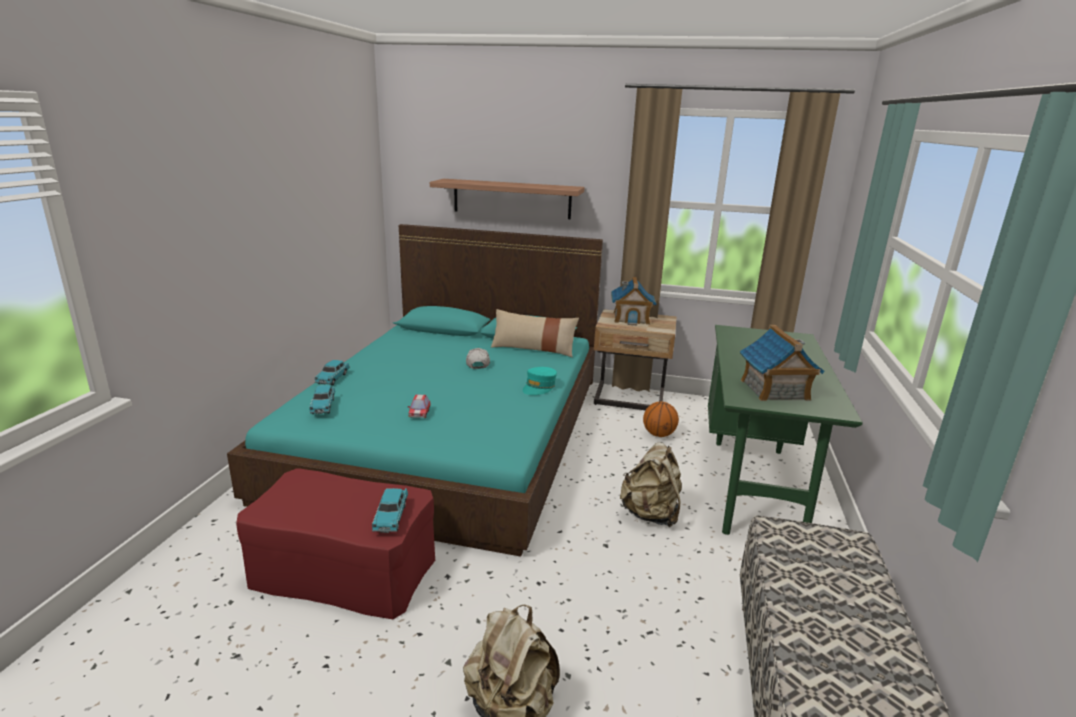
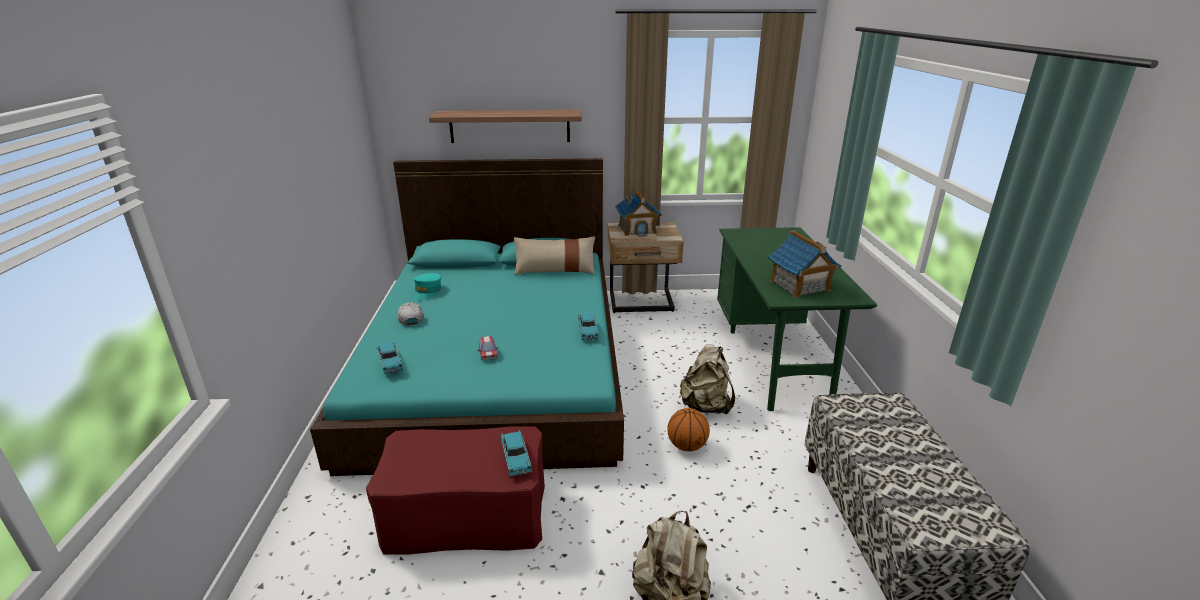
camera: 15 degrees left, 5 degrees up
(333, 378) = (379, 332): turquoise toy car -> turquoise toy car (587, 332)
(478, 363) = (512, 294): white cap -> white cap (410, 318)
(539, 387) = (582, 309): turquoise cap -> turquoise cap (427, 291)
(659, 434) = (681, 332): basketball -> basketball (687, 446)

